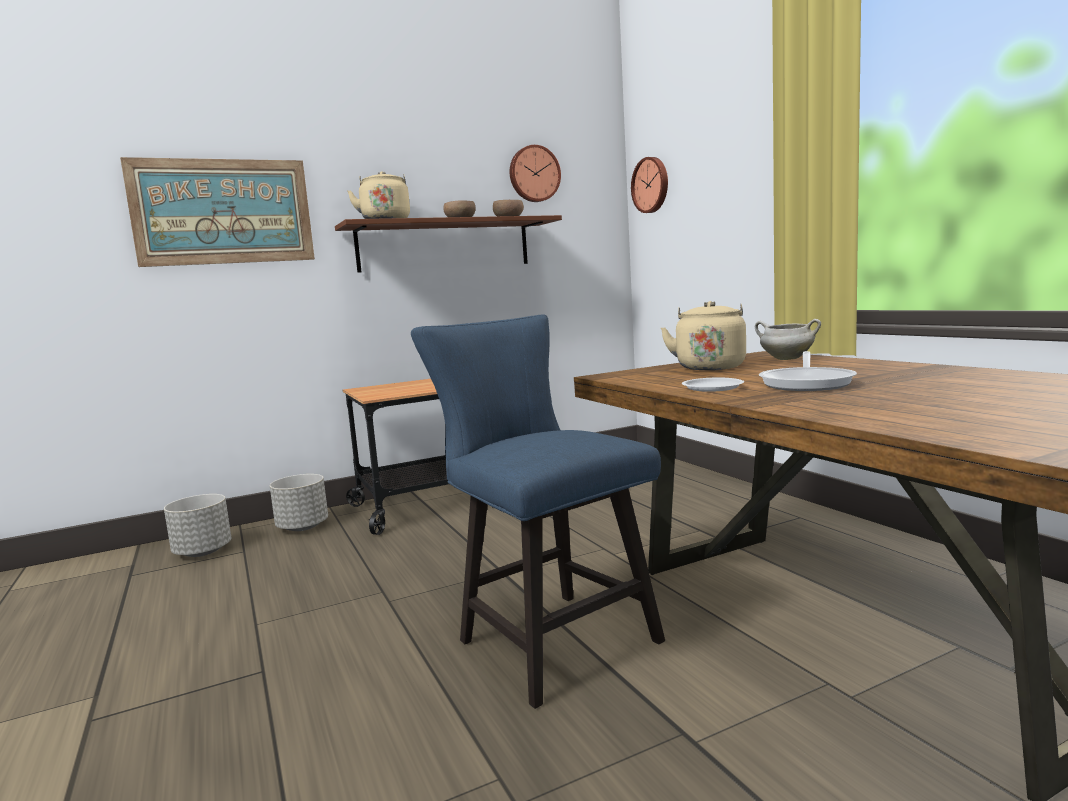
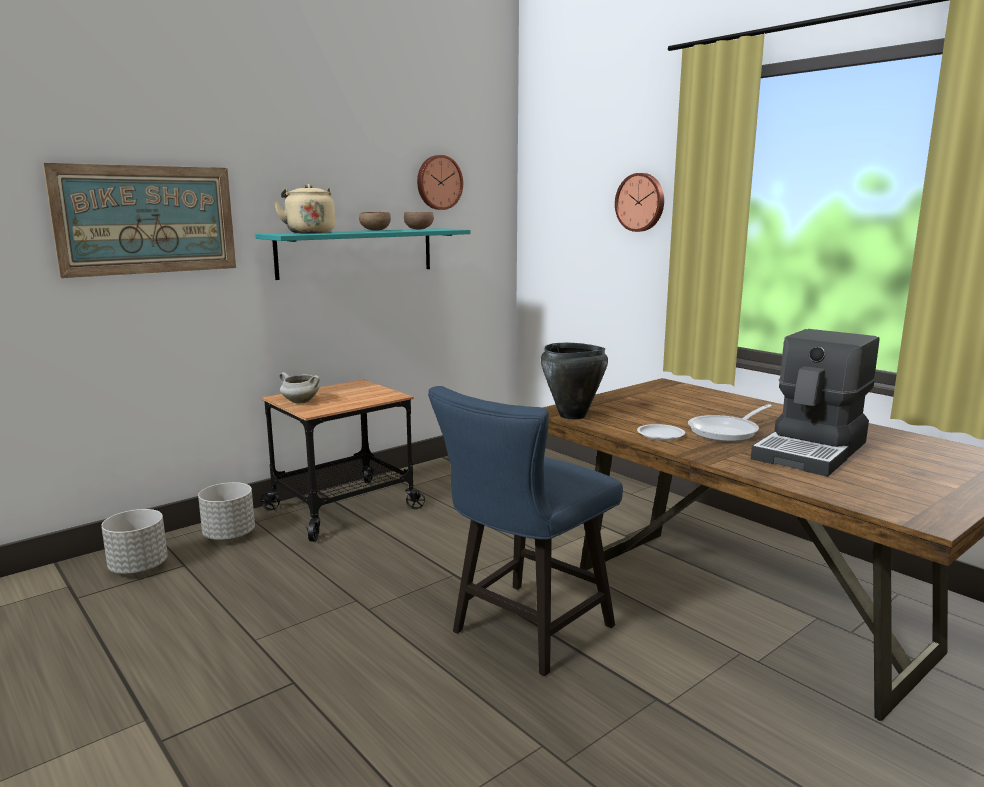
camera: 15 degrees left, 5 degrees up
(445, 245) = (357, 252): brown shelf -> turquoise shelf
(548, 637) = (524, 633): blue chair -> blue chair turned 90 degrees counterclockwise
(619, 378) = (572, 416): none -> black cooking pot
(651, 185) = (545, 200): wall clock -> wall clock (641, 202)
(710, 367) = (635, 402): beige kettle -> none
(786, 359) = (689, 394): white cooking pot -> white cooking pot (299, 402)
(807, 383) = (727, 432): frying pan -> frying pan turned 45 degrees clockwise
(919, 394) = (812, 451): none -> coffee machine

